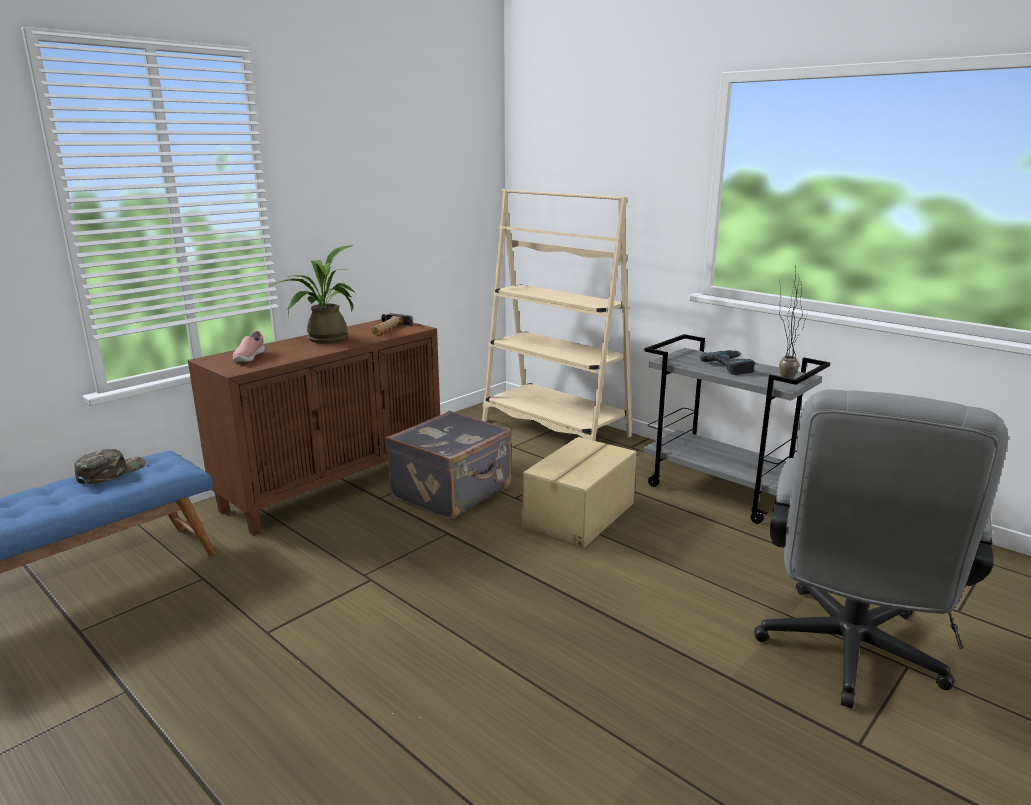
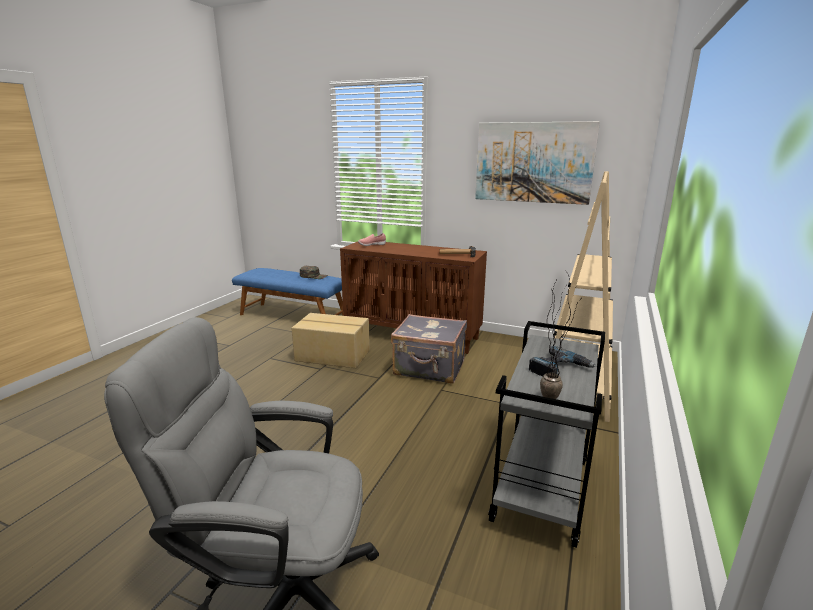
camera: 70 degrees right, 0 degrees up
(322, 339) = (417, 248): potted plant -> none
(407, 185) = (533, 162): none -> picture
(581, 515) = (434, 420): cardboard box -> cardboard box (332, 356)

